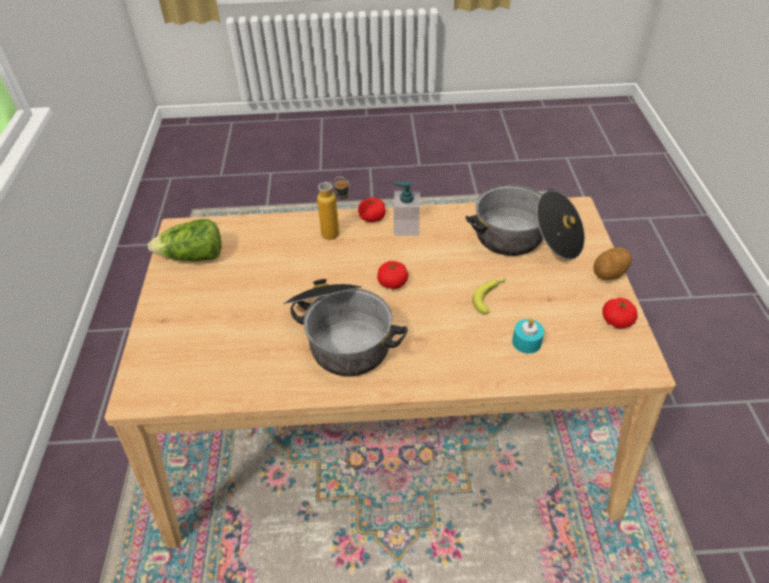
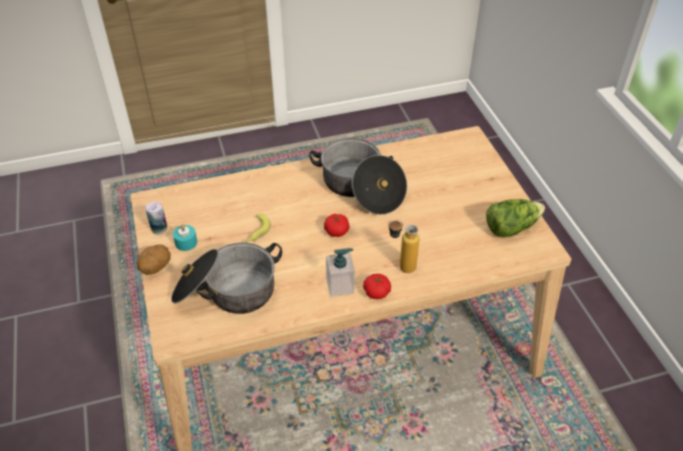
camera: 165 degrees right, 0 degrees up
(526, 342) = (228, 204): turquoise candle -> turquoise candle (186, 242)
(616, 321) = (159, 229): tomato -> can

